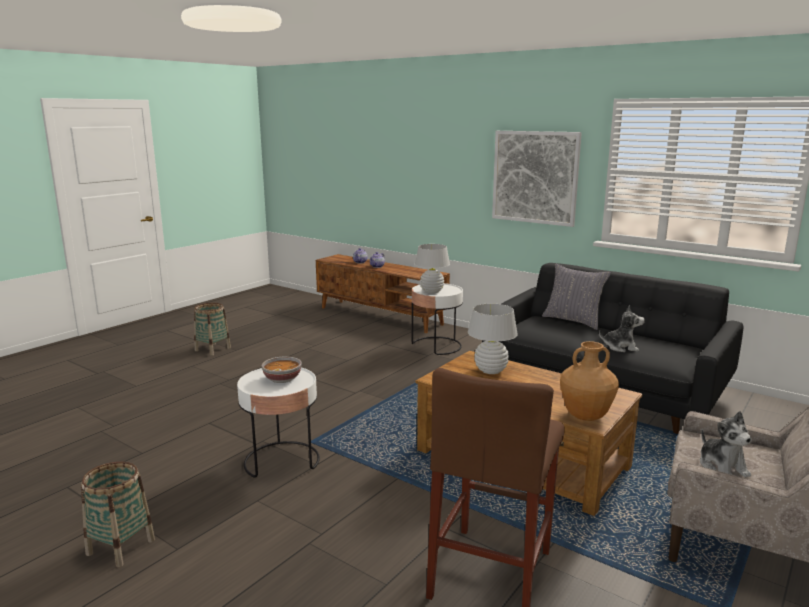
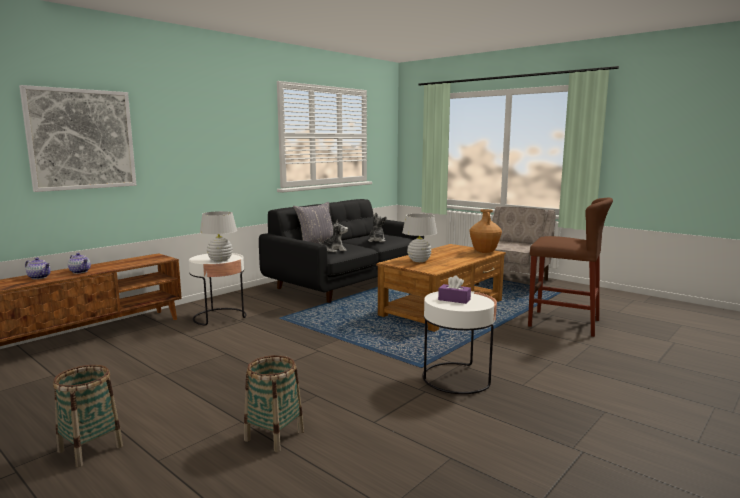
camera: 85 degrees left, 5 degrees down
(121, 547) = (620, 438): basket -> basket (274, 436)
(282, 379) = (454, 299): bowl -> purple tissue box
(535, 177) = (229, 143): picture -> picture (81, 139)
(722, 467) = (518, 247): plush toy -> plush toy (334, 250)

